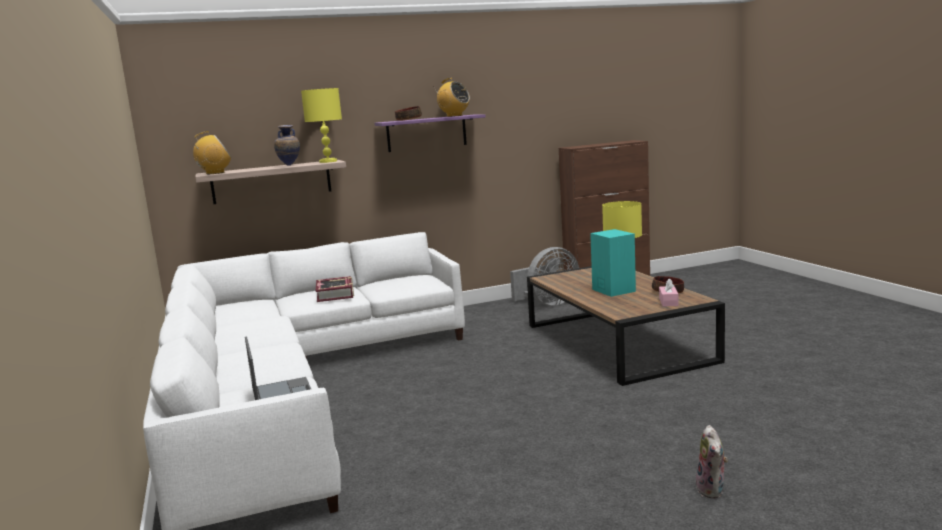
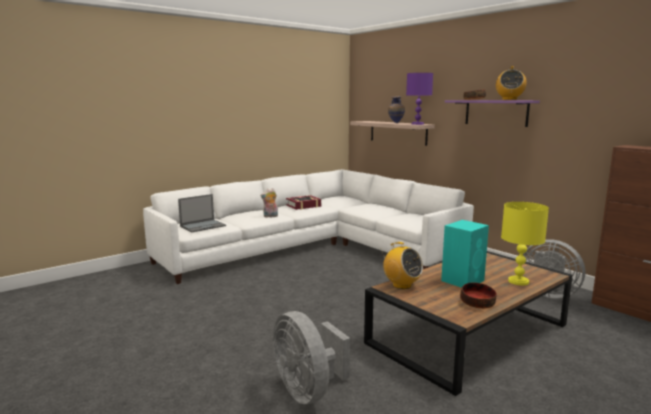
camera: 70 degrees right, 0 degrees up
(215, 173) = (363, 121): radio -> radio (401, 285)
(328, 161) = (417, 124): yellow table lamp -> purple table lamp
(335, 294) = (374, 209): book -> book (303, 206)
(668, 302) = (440, 304): pink tissue box -> none
(712, 490) = (181, 391): plush toy -> plush toy (270, 216)
(714, 419) = (308, 391): none -> grey fan

